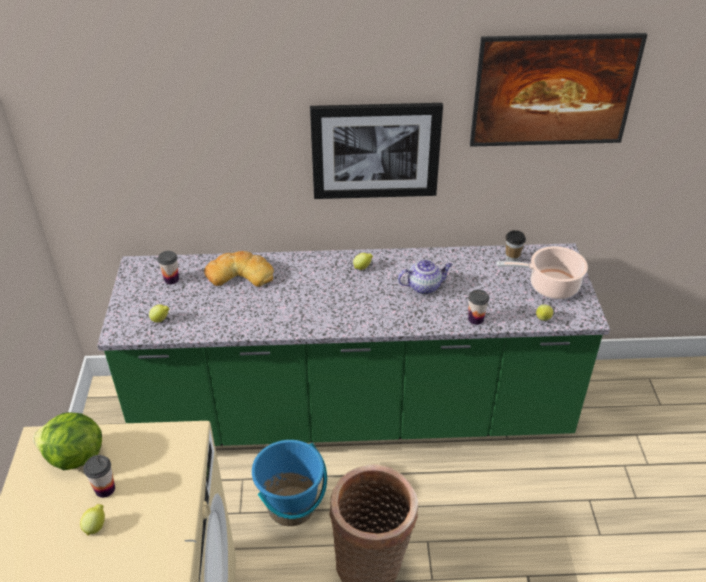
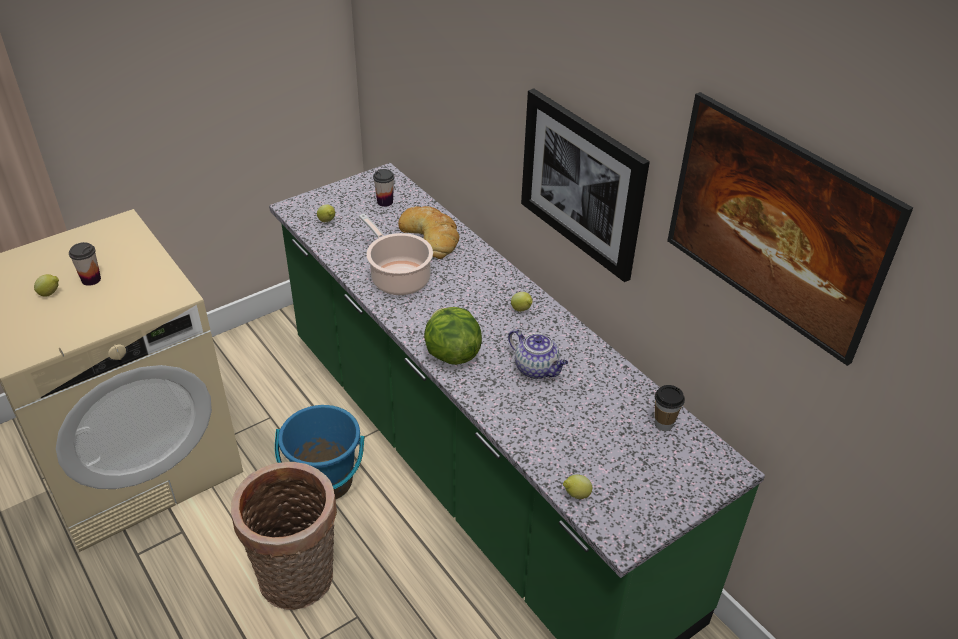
camera: 55 degrees right, 0 degrees up
(74, 457) = (115, 248): lettuce -> lettuce (451, 354)
(475, 319) = (521, 433): cup -> none
(550, 286) = (648, 479): cooking pot -> cooking pot (398, 277)

